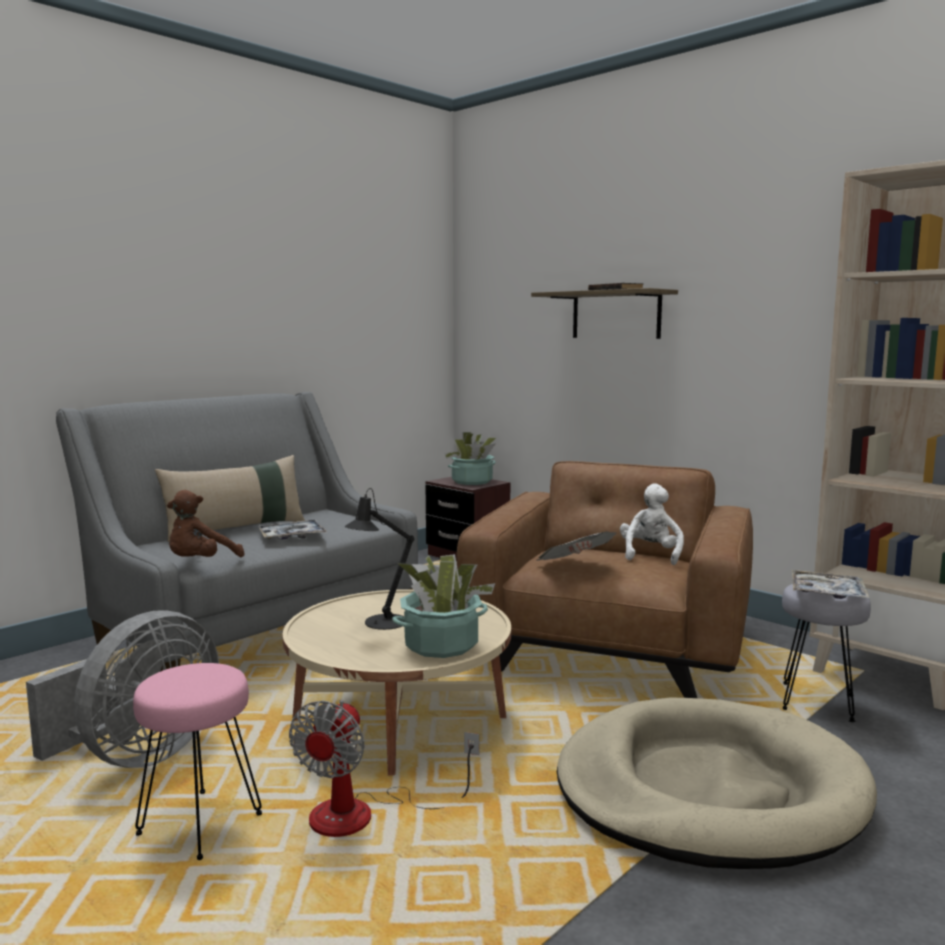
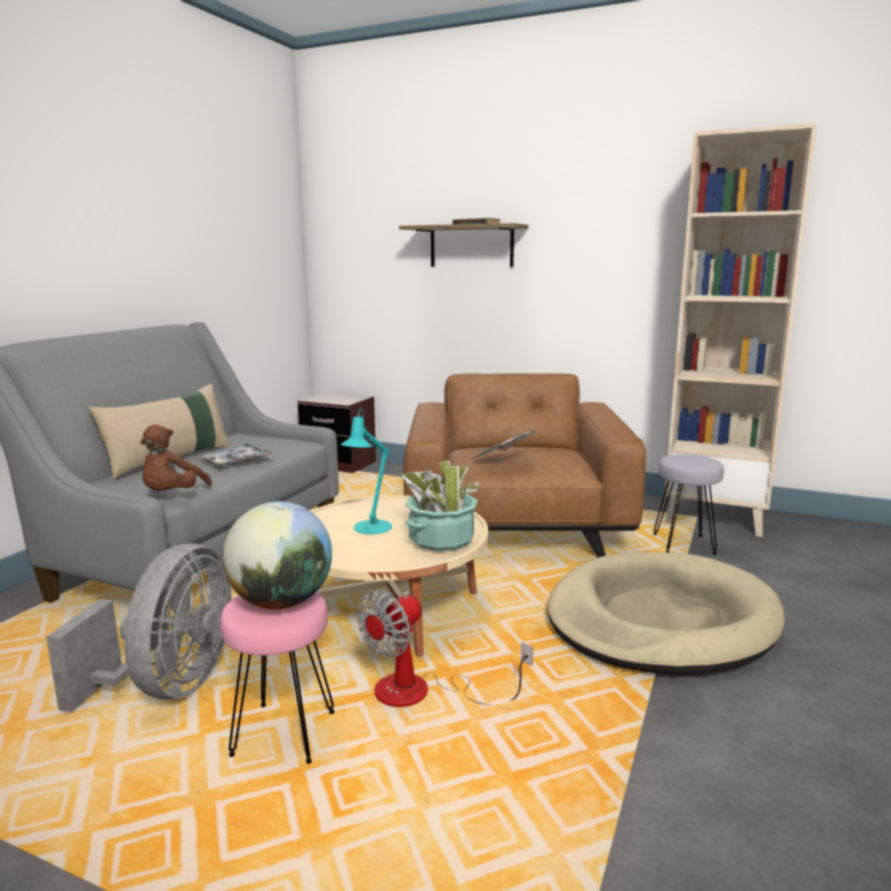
camera: 20 degrees left, 5 degrees up
(197, 681) = (281, 603): none -> globe
(364, 815) = (422, 693): fan -> fan turned 45 degrees clockwise
(380, 623) = (369, 529): black table lamp -> turquoise table lamp
(472, 481) = (340, 398): potted plant -> none
(650, 555) = (546, 446): white plush toy -> none
(827, 593) = (694, 462): tray -> none

